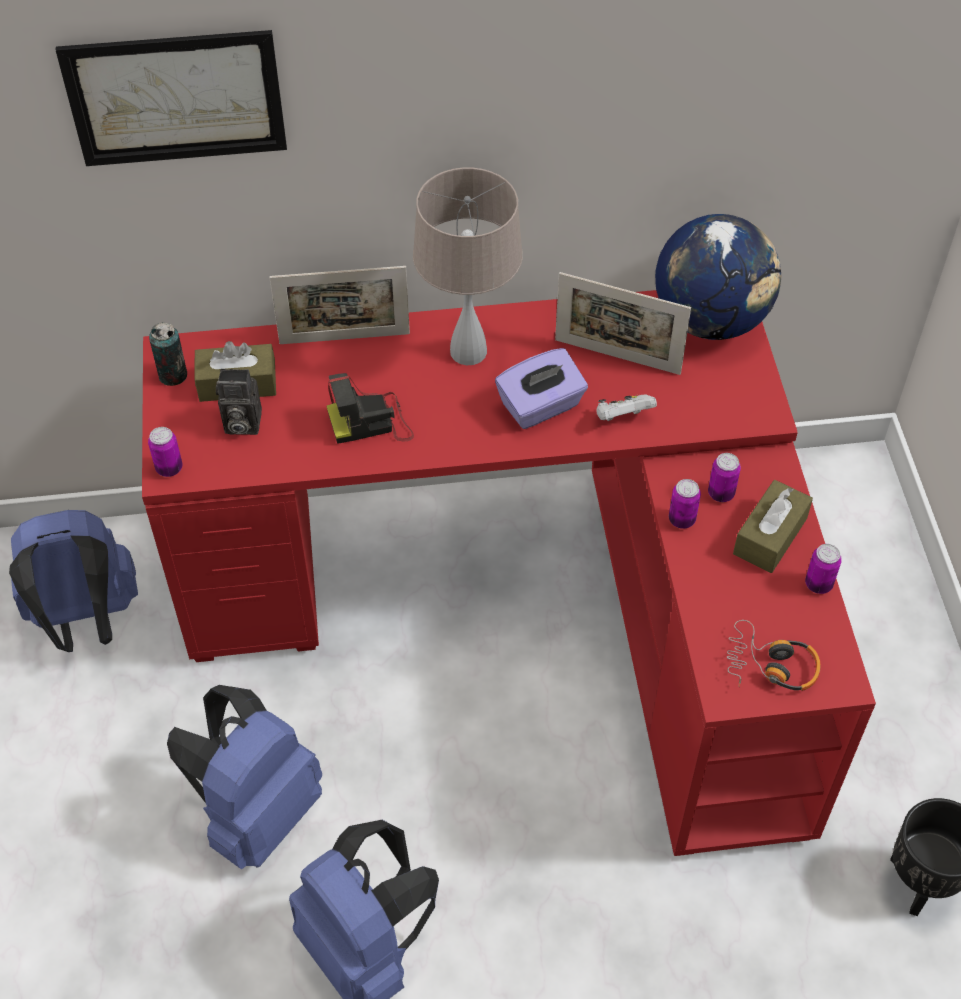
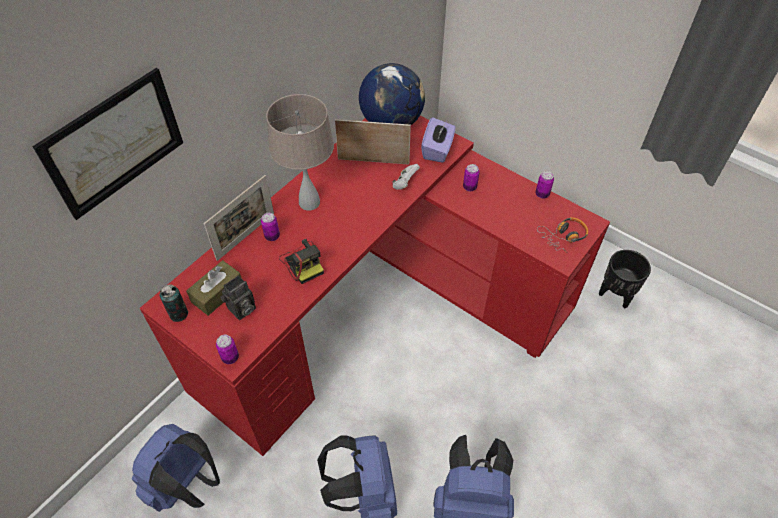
camera: 45 degrees left, 0 degrees up
(371, 422) = (303, 263): camera -> camera turned 60 degrees counterclockwise
(541, 406) = (367, 202): purple tissue box -> purple tissue box (437, 150)
(617, 356) = (373, 161): picture frame -> picture frame turned 150 degrees counterclockwise
(681, 519) = (468, 208): can -> can (272, 236)
(770, 536) = (505, 190): brown tissue box -> none

